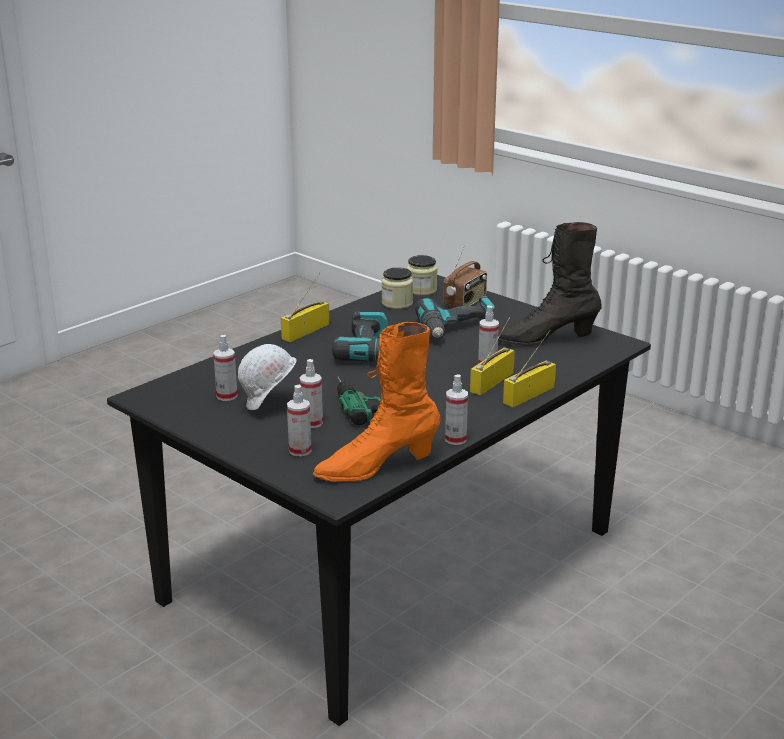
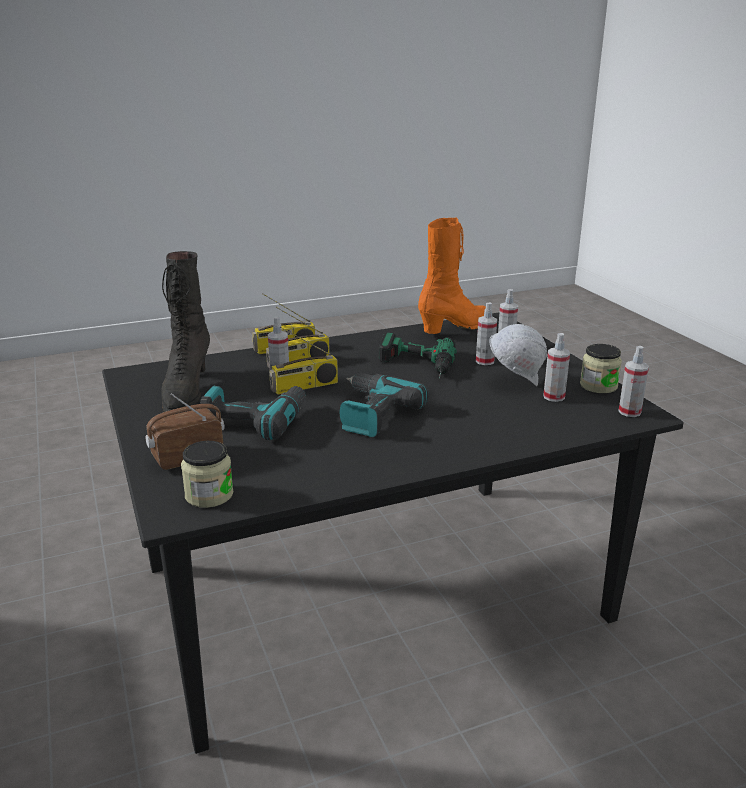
camera: 155 degrees left, 0 degrees up
(306, 331) = (428, 458): radio -> radio (304, 387)
(376, 467) = (456, 328): orange boot -> orange boot turned 45 degrees counterclockwise
(397, 303) = (271, 477): jar -> jar (598, 386)
(455, 439) = (382, 332): spray bottle -> spray bottle (629, 412)
(545, 339) = (186, 391): black boot -> black boot turned 75 degrees clockwise

